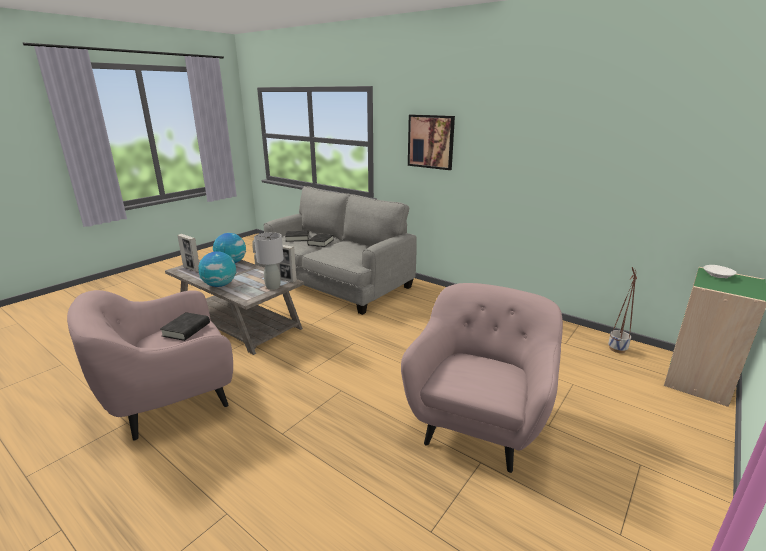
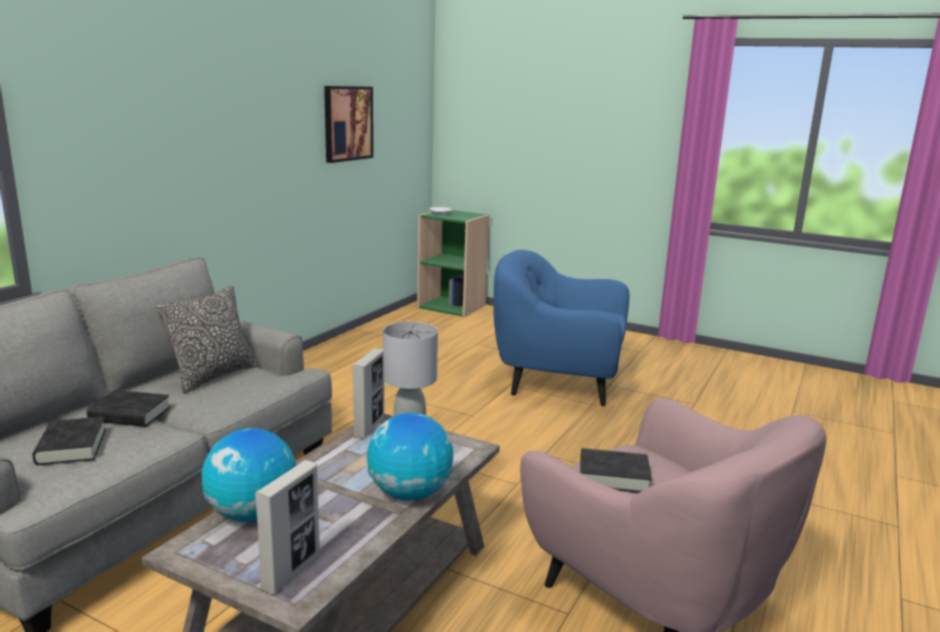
camera: 100 degrees left, 5 degrees down
(356, 251) = (213, 376): none -> pillow
(431, 141) = (154, 136): picture -> picture (347, 123)
(478, 422) = (557, 383): pink armchair -> blue armchair
(617, 349) = (405, 321): planter -> none

